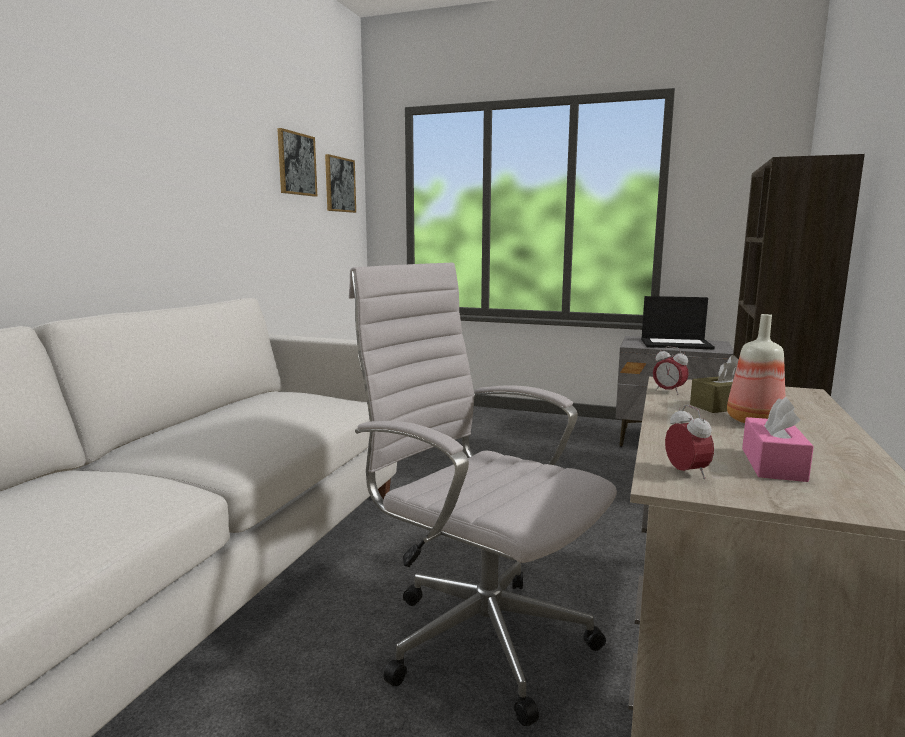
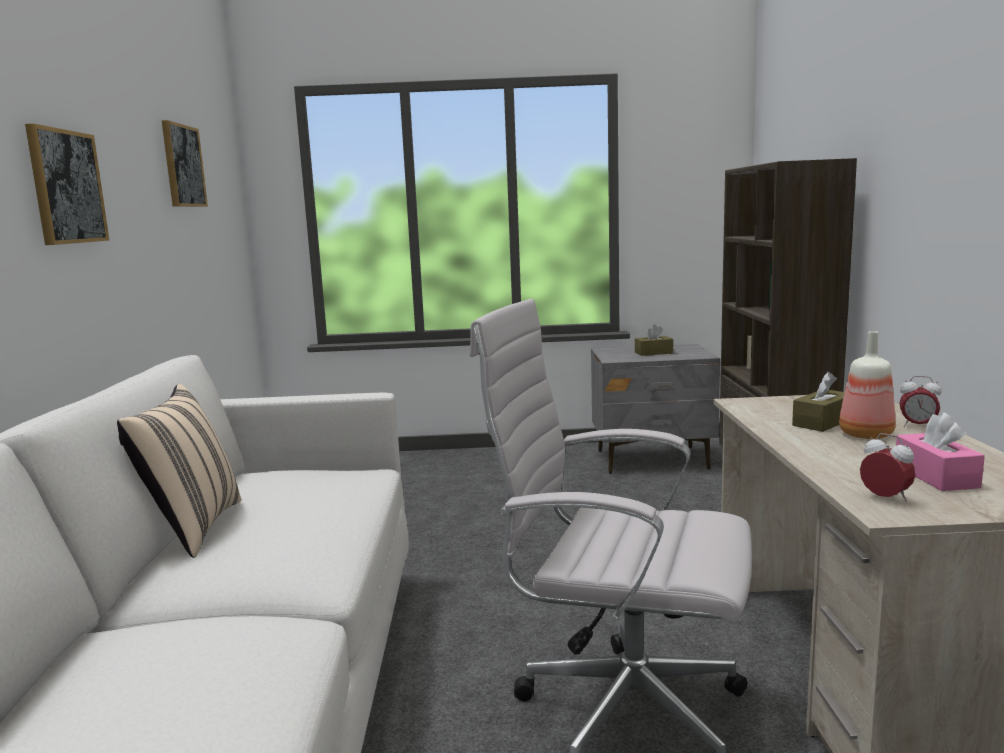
camera: 20 degrees left, 0 degrees up
(194, 418) = (191, 529): none -> beige pillow
(339, 184) = (223, 188): picture -> picture (66, 187)
(668, 392) = (755, 414): alarm clock -> alarm clock (917, 426)
(676, 344) = (653, 353): laptop -> brown tissue box

